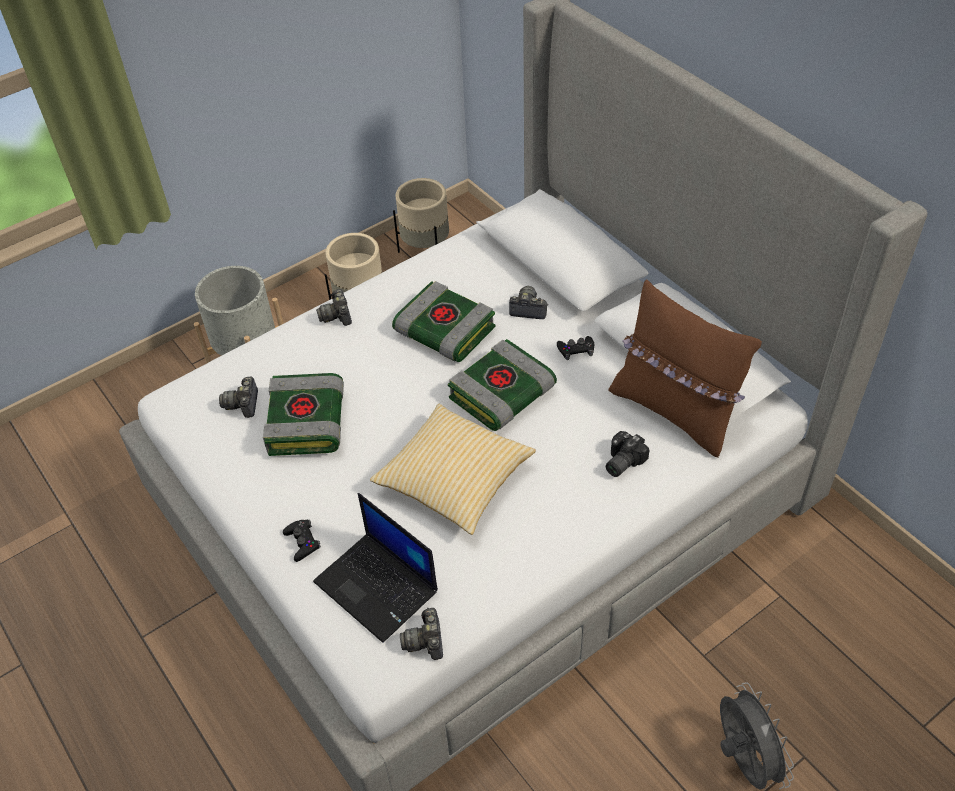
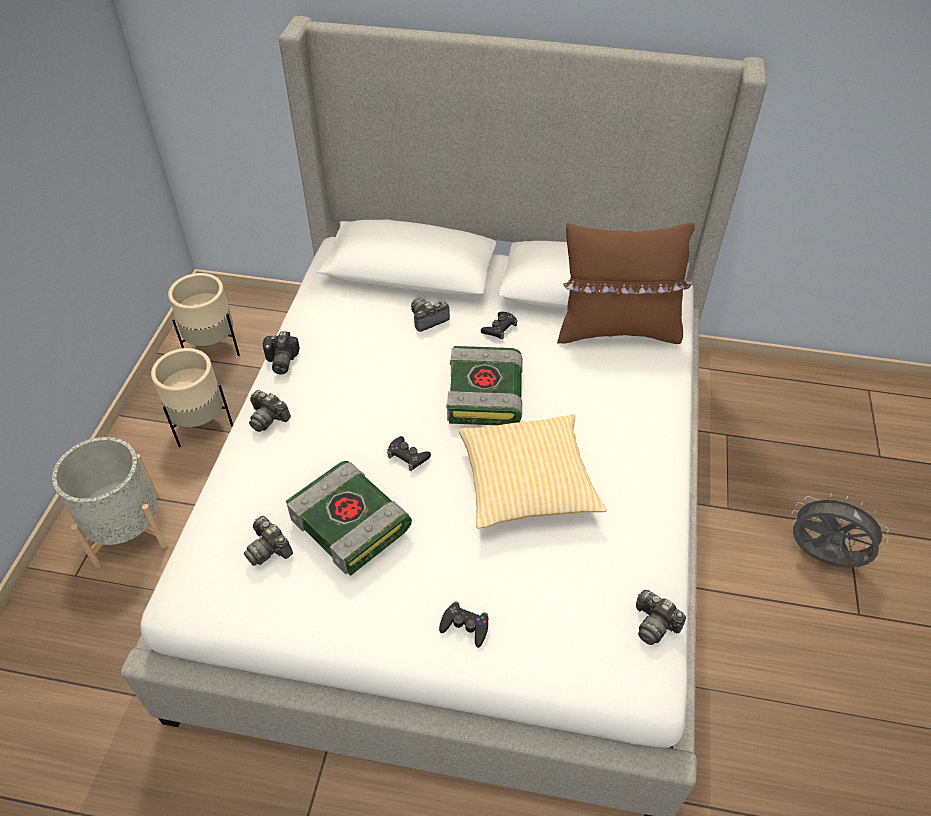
camera: 45 degrees left, 0 degrees up
(378, 587) = (570, 612): laptop -> none
(395, 403) = (408, 456): none -> black game controller
(443, 331) = (380, 375): book -> none
(621, 461) = (625, 387): camera -> camera (280, 361)

